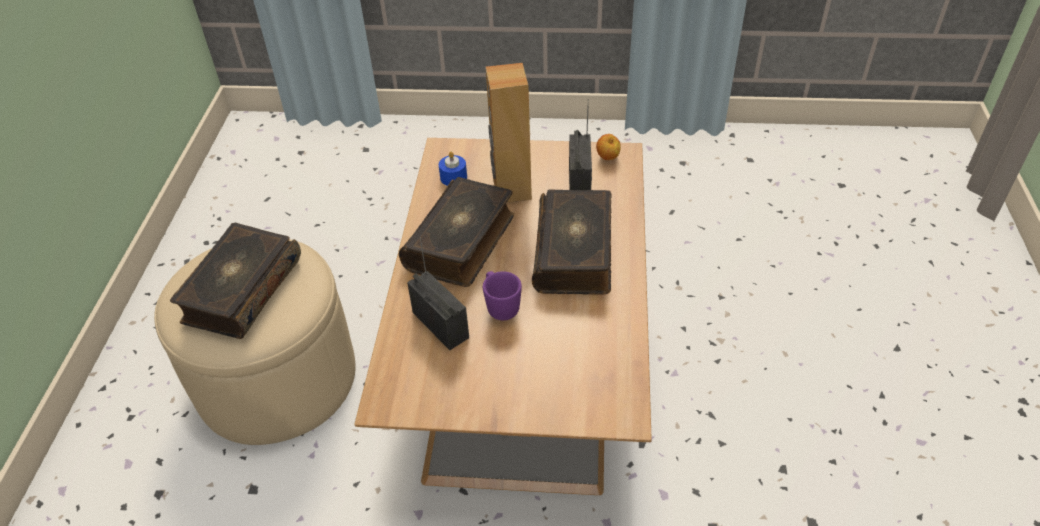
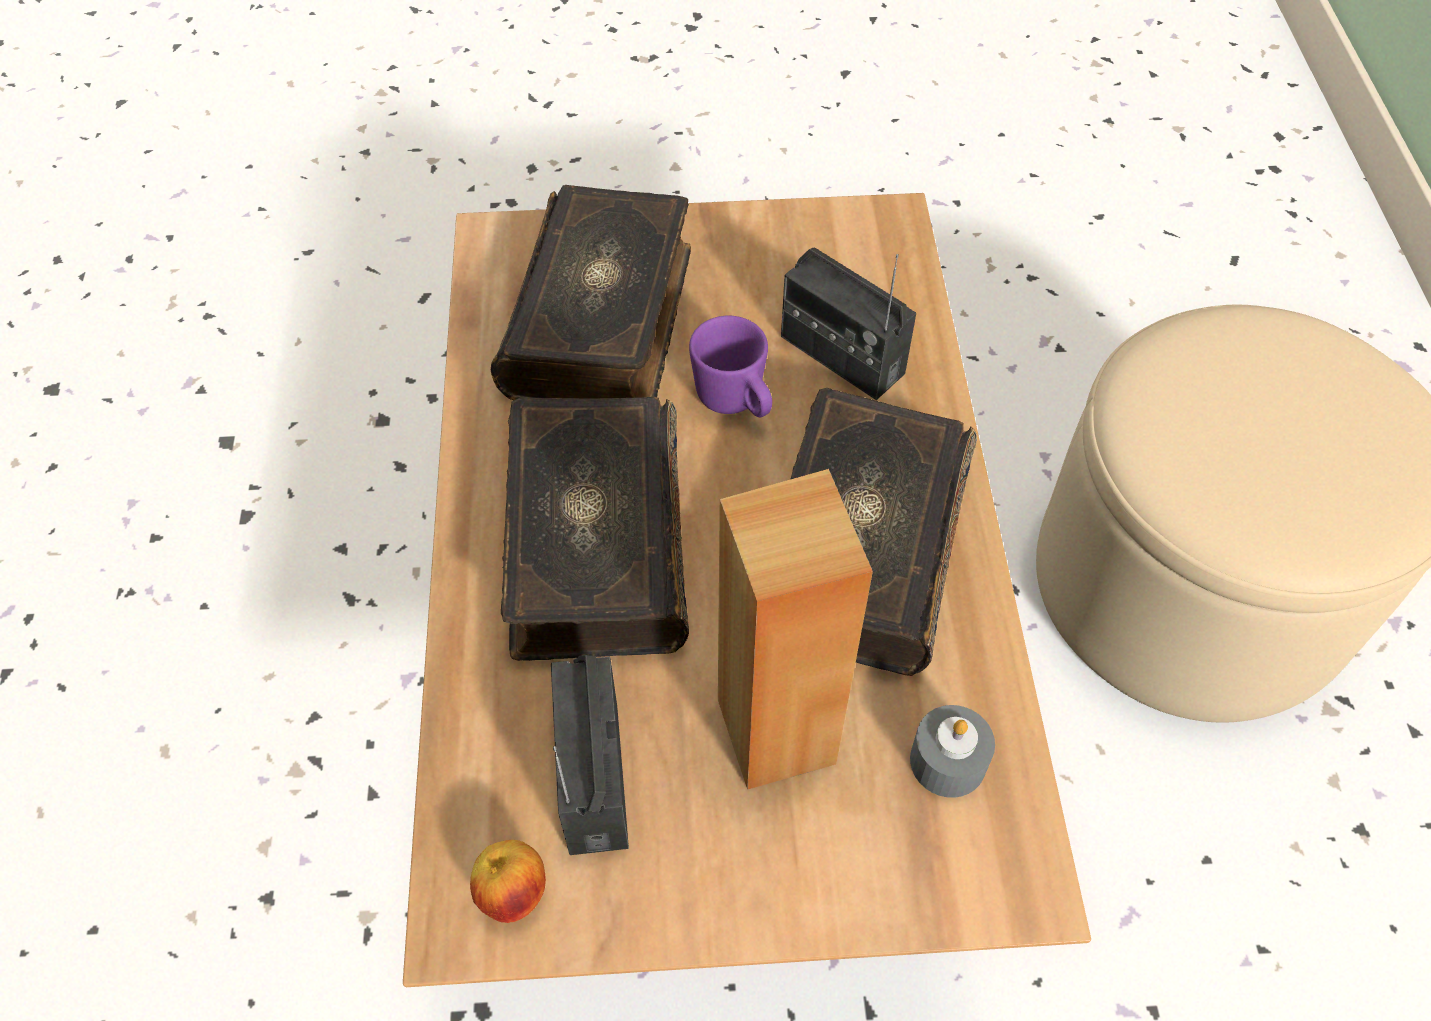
camera: 170 degrees right, 10 degrees up
(241, 290) = (1281, 417): book -> book (603, 320)
(453, 177) = (948, 761): blue candle -> grey candle

